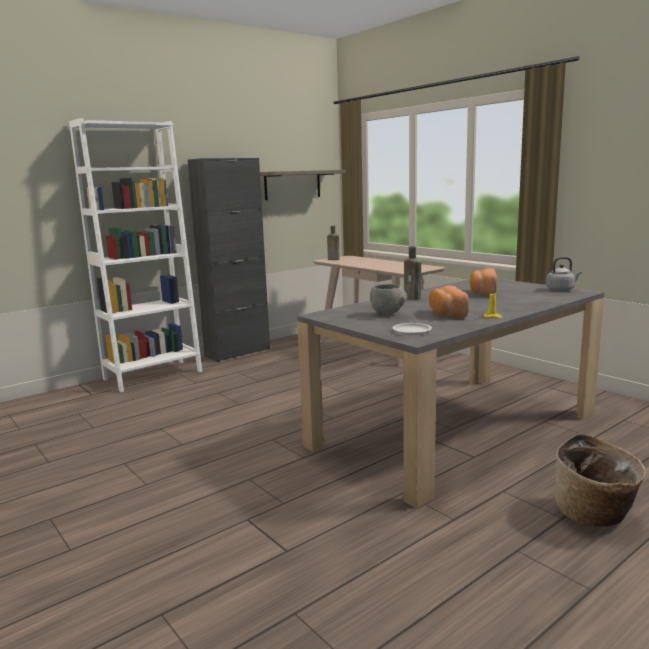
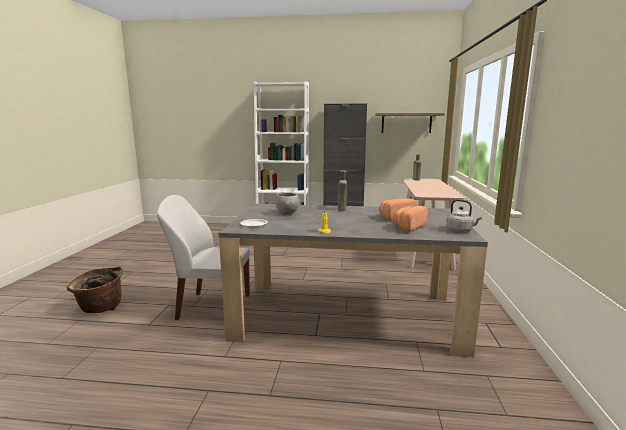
camera: 45 degrees right, 0 degrees up
(310, 490) = (212, 307): none -> white chair
(446, 314) = (311, 222): bread -> bread (408, 227)
(595, 515) = (289, 408): basket -> basket (100, 308)

